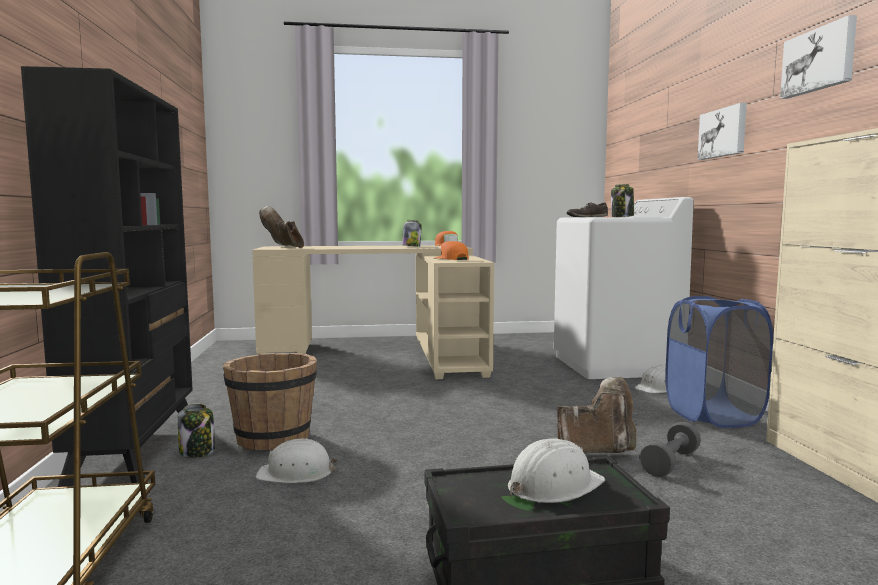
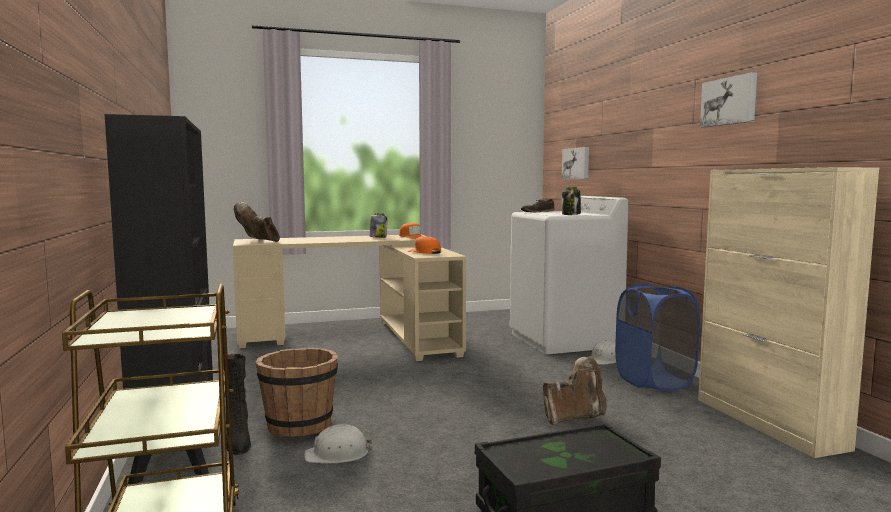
camera: 10 degrees left, 0 degrees up
(197, 451) = (237, 442): jar -> black boot
(553, 486) = (574, 448): white hard hat -> none
(670, 463) = (632, 423): grey dumbbell -> none
(723, 133) = (652, 147): picture -> picture (576, 163)

